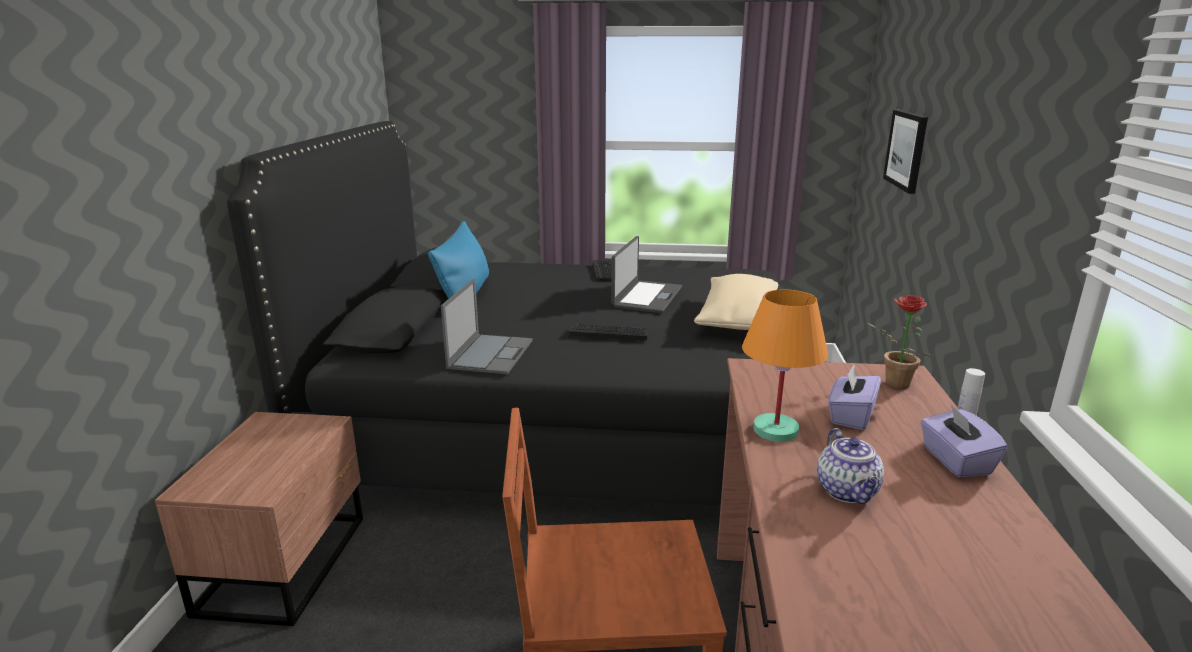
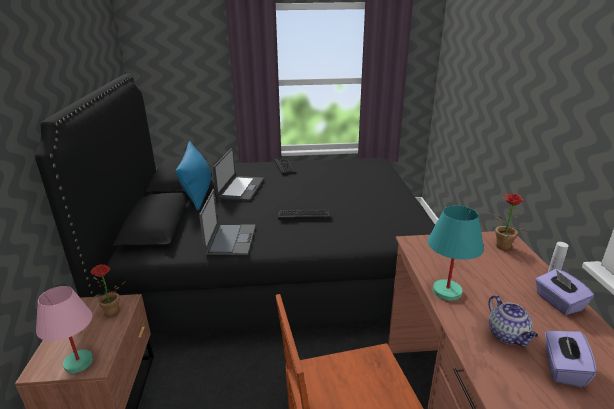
camera: 10 degrees left, 5 degrees up
(241, 486) = (78, 363): none -> pink table lamp
(304, 435) = (112, 313): none -> potted plant
(646, 297) = (317, 185): laptop -> laptop (240, 188)
(737, 320) = (379, 198): beige pillow -> none
(775, 430) = (446, 292): orange table lamp -> turquoise table lamp
(850, 416) = (486, 274): purple tissue box -> purple tissue box (562, 368)
(906, 150) = (475, 85): picture -> none

